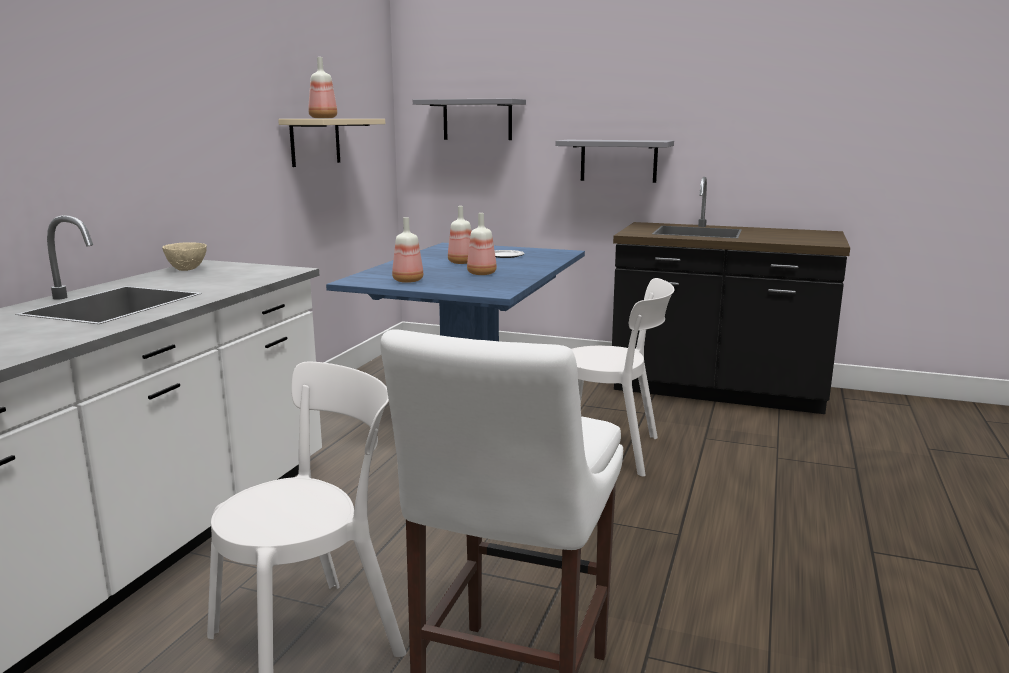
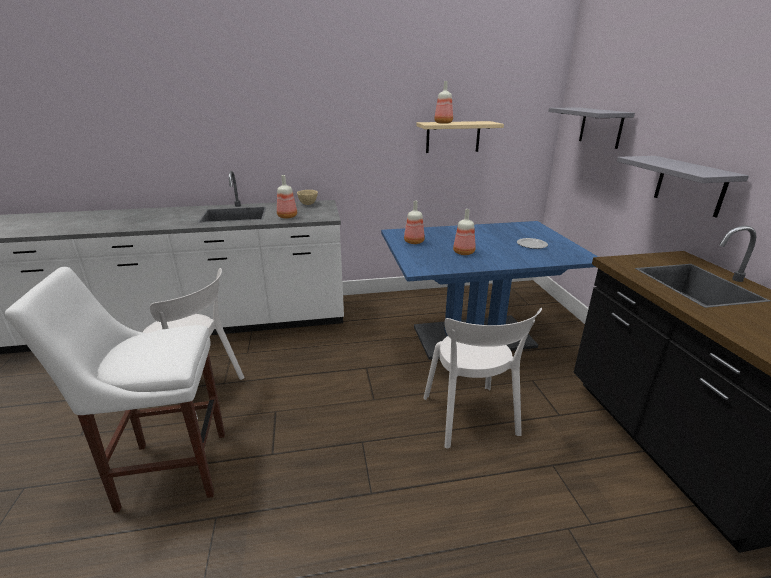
camera: 60 degrees right, 10 degrees up
(462, 262) = (486, 240): bottle -> bottle (288, 217)

